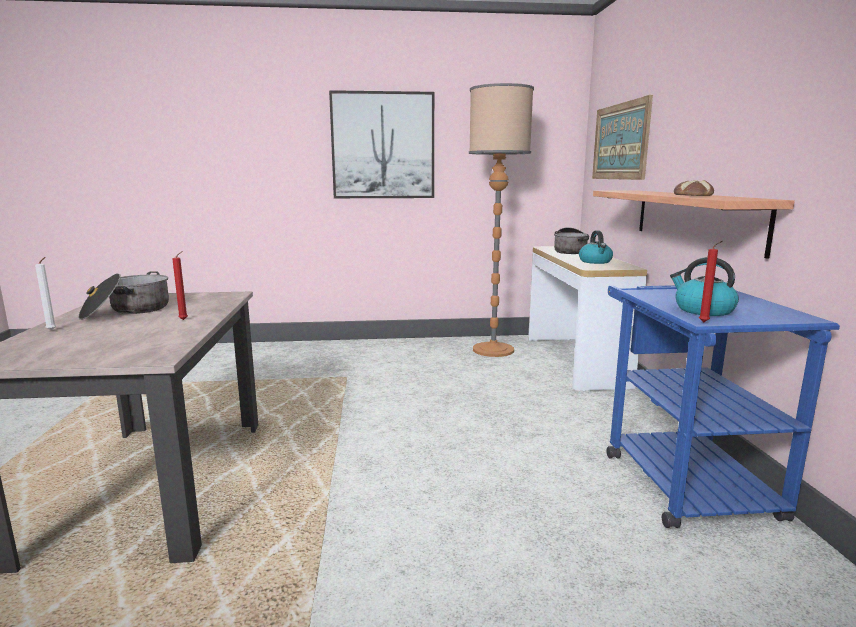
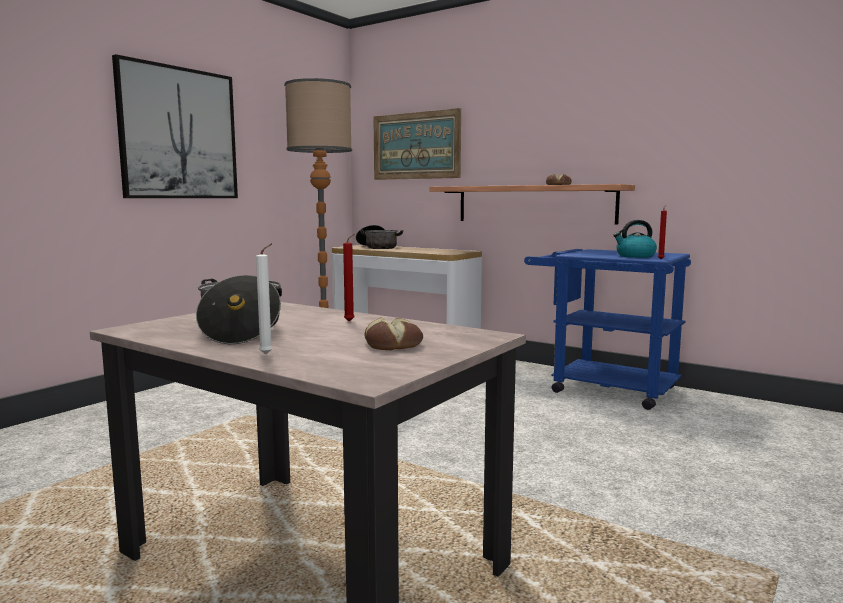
camera: 50 degrees left, 5 degrees down
(102, 344) = (393, 344): none -> bread
(595, 261) = (431, 250): kettle -> none

